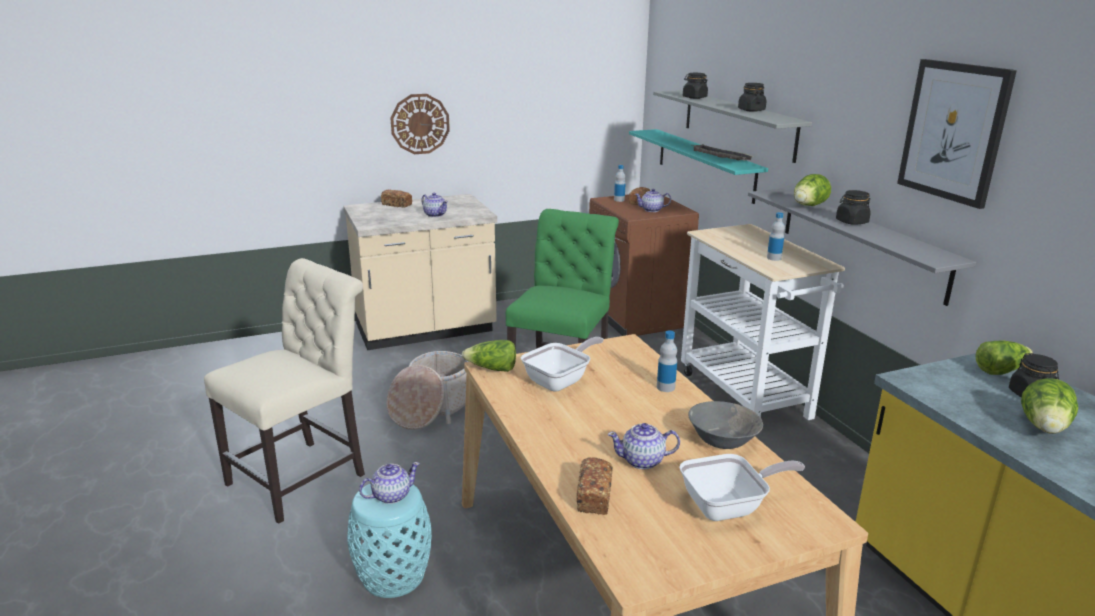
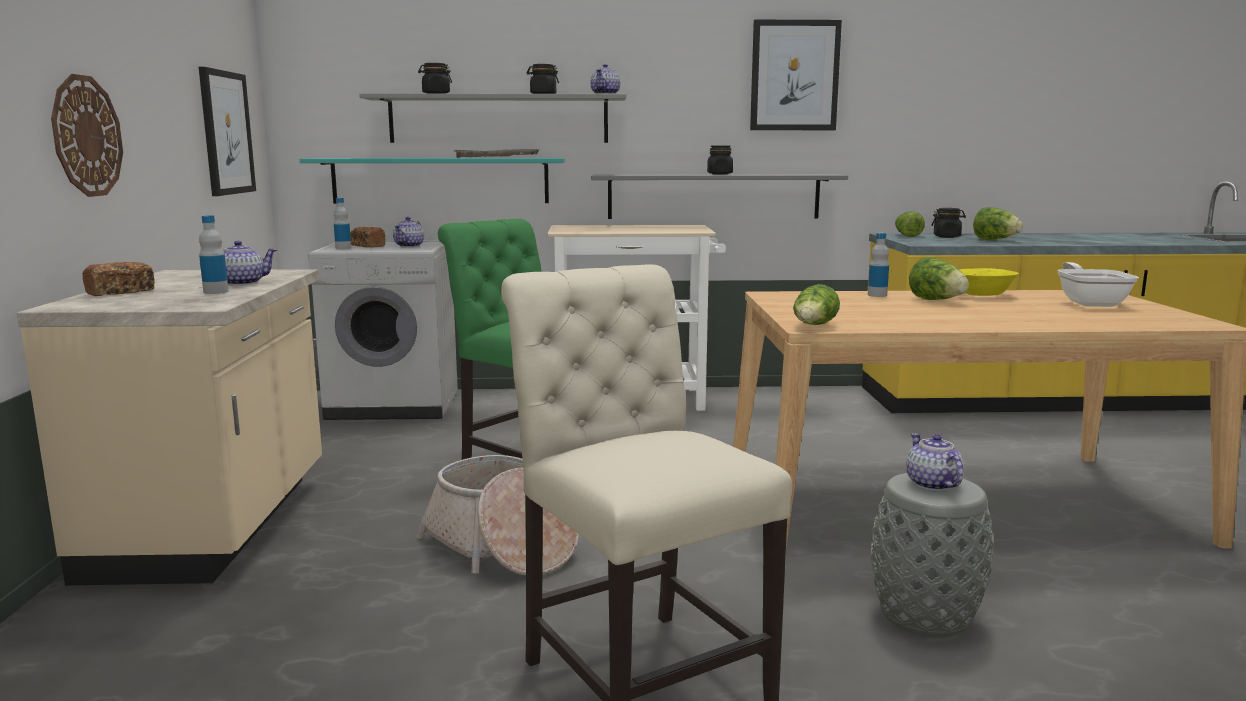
camera: 70 degrees left, 10 degrees down
(393, 576) = (924, 614): turquoise stool -> grey stool
(561, 381) = (854, 313): frying pan -> none
(578, 111) = (226, 133): none -> picture
(594, 497) = (1093, 322): bread -> none
(635, 317) = (393, 405): brown washing machine -> white washing machine
(643, 461) = (1023, 310): teapot -> teapot (606, 94)
(722, 441) = (982, 295): grey bowl -> yellow bowl
(774, 258) = (662, 229): bottle -> bottle (216, 292)
(808, 206) = (662, 174): lettuce -> lettuce (937, 300)

